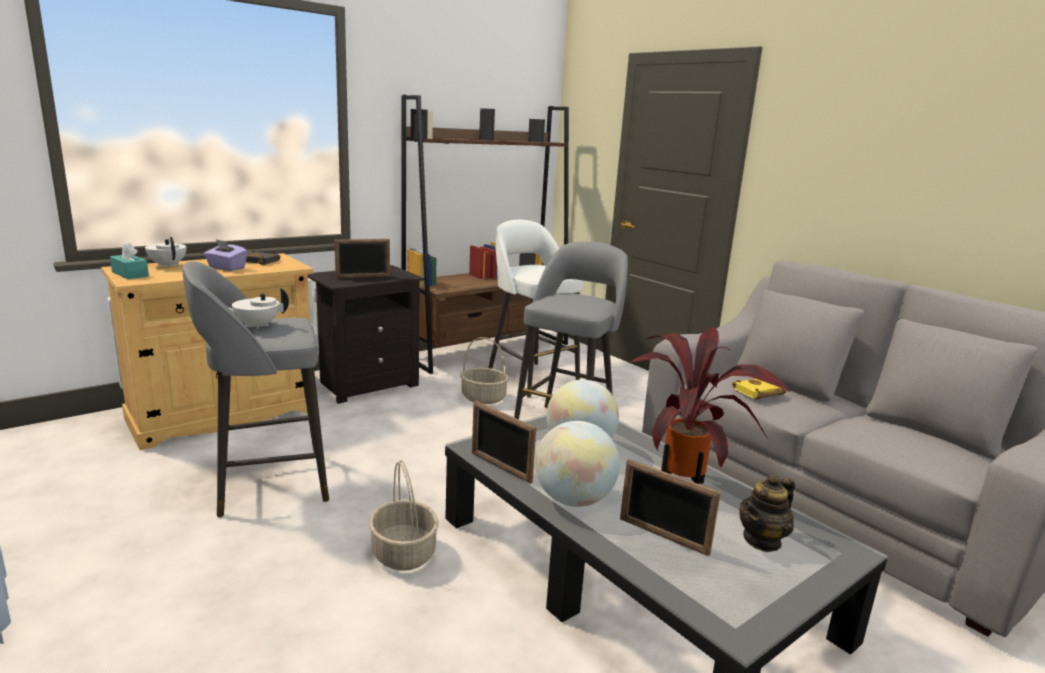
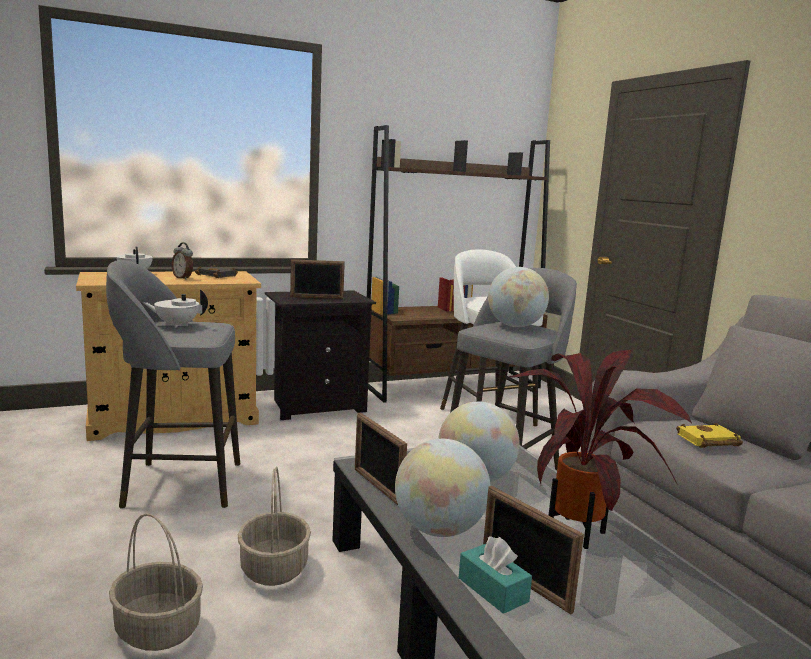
camera: 15 degrees right, 5 degrees down
(130, 274) = (97, 278): turquoise tissue box -> turquoise tissue box (493, 590)
(226, 268) = (183, 278): purple tissue box -> alarm clock
(482, 398) = (426, 430): basket -> basket (156, 629)
(574, 299) = (515, 326): none -> globe
(762, 540) = (650, 608): teapot -> none

